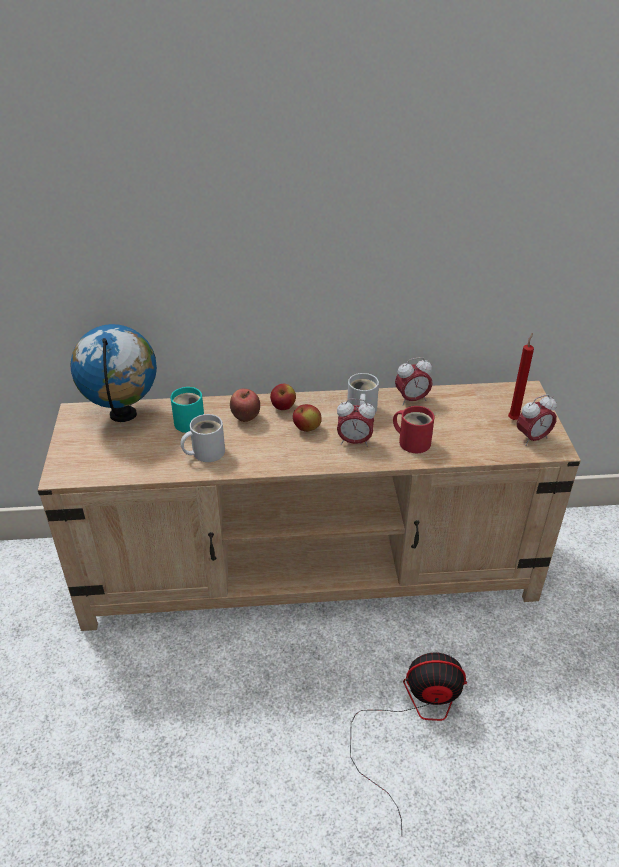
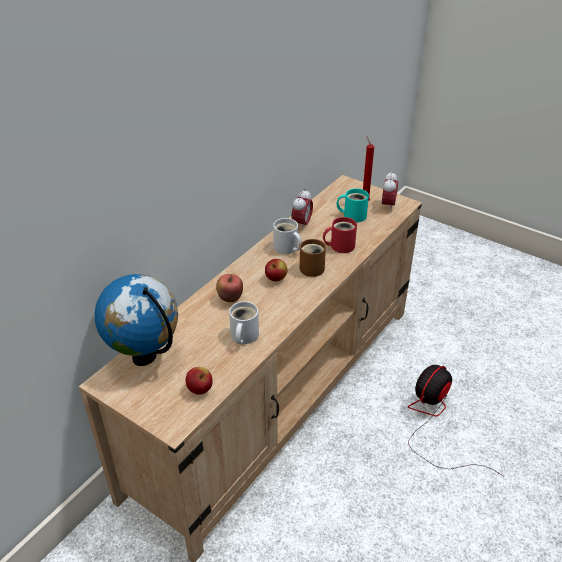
camera: 50 degrees left, 0 degrees up
(189, 421) = (198, 326): turquoise mug -> turquoise mug (353, 215)
(283, 407) = (241, 277): apple -> apple (200, 389)
(354, 442) = (313, 267): alarm clock -> brown mug

